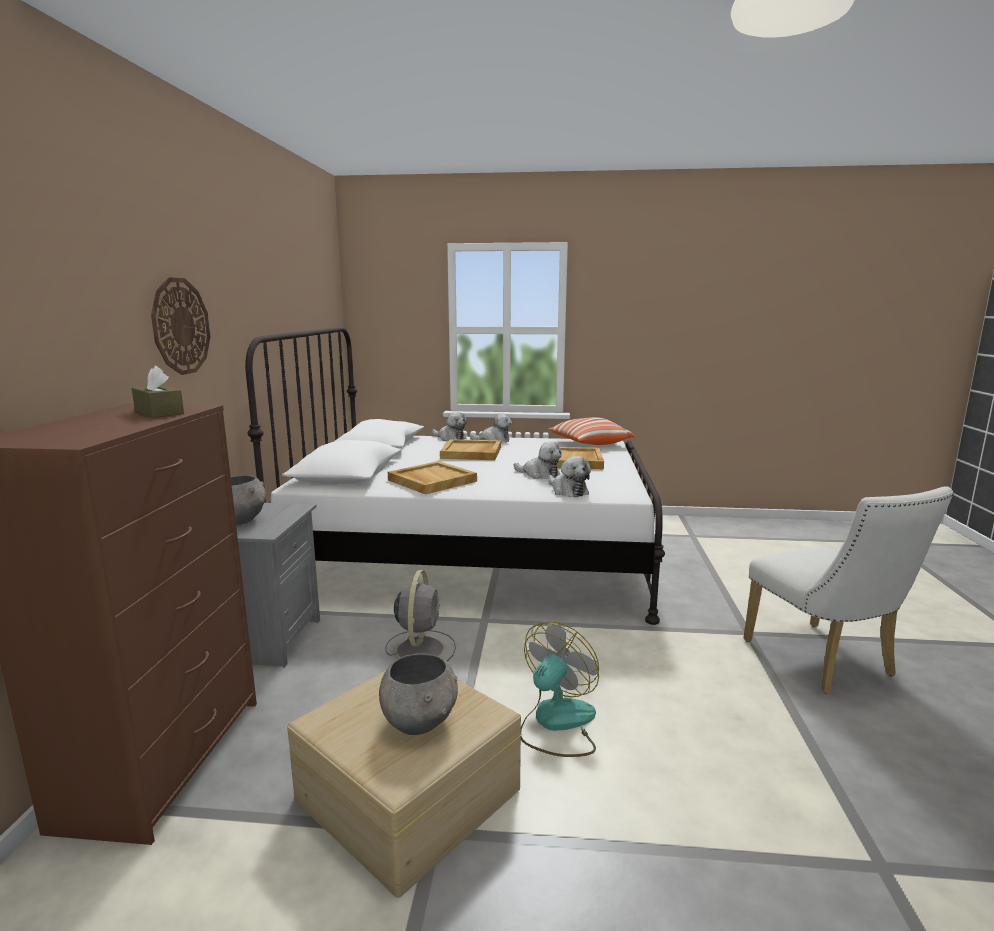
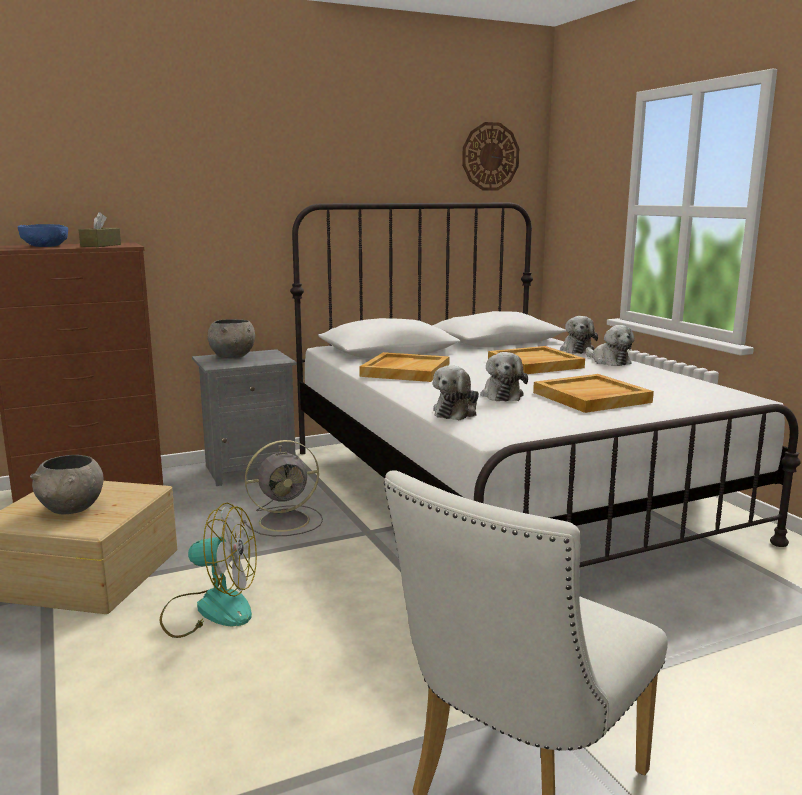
camera: 60 degrees right, 0 degrees up
(94, 426) = (45, 246): none -> blue bowl
(180, 326) = (217, 190): wall clock -> wall clock (490, 156)
(589, 444) = (701, 392): pillow -> none

